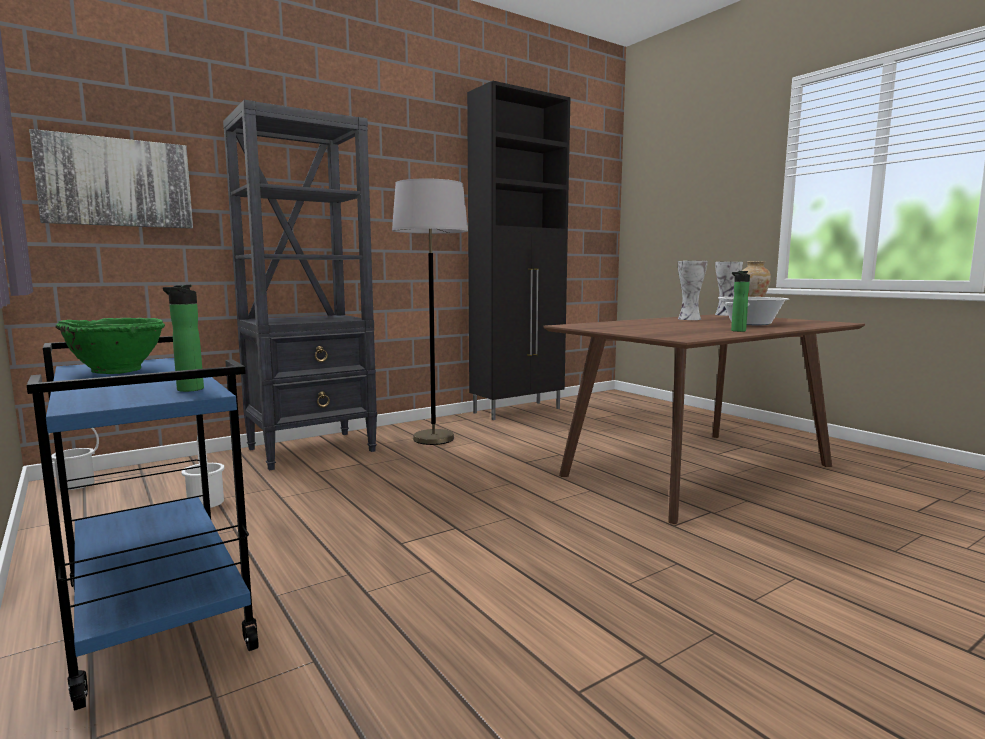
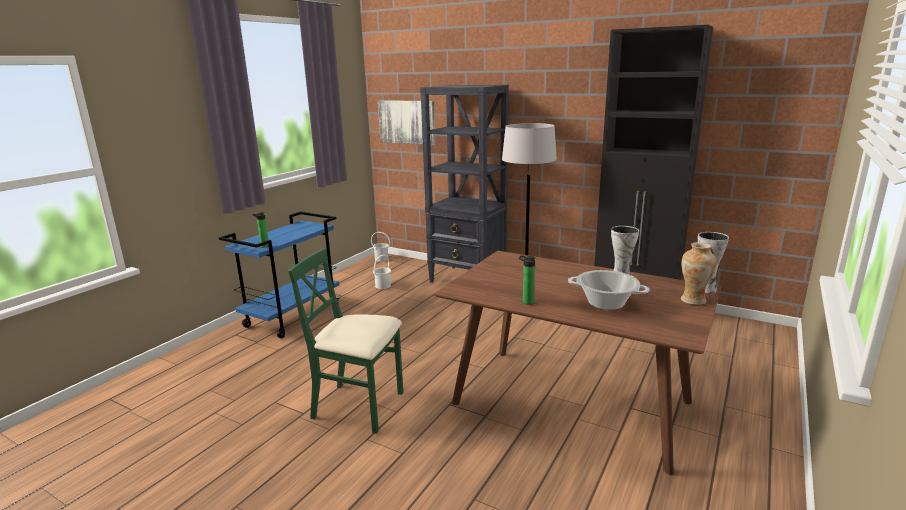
camera: 65 degrees right, 10 degrees up
(117, 370) = (295, 228): green bowl -> none
(647, 592) = (359, 406): none -> green chair

